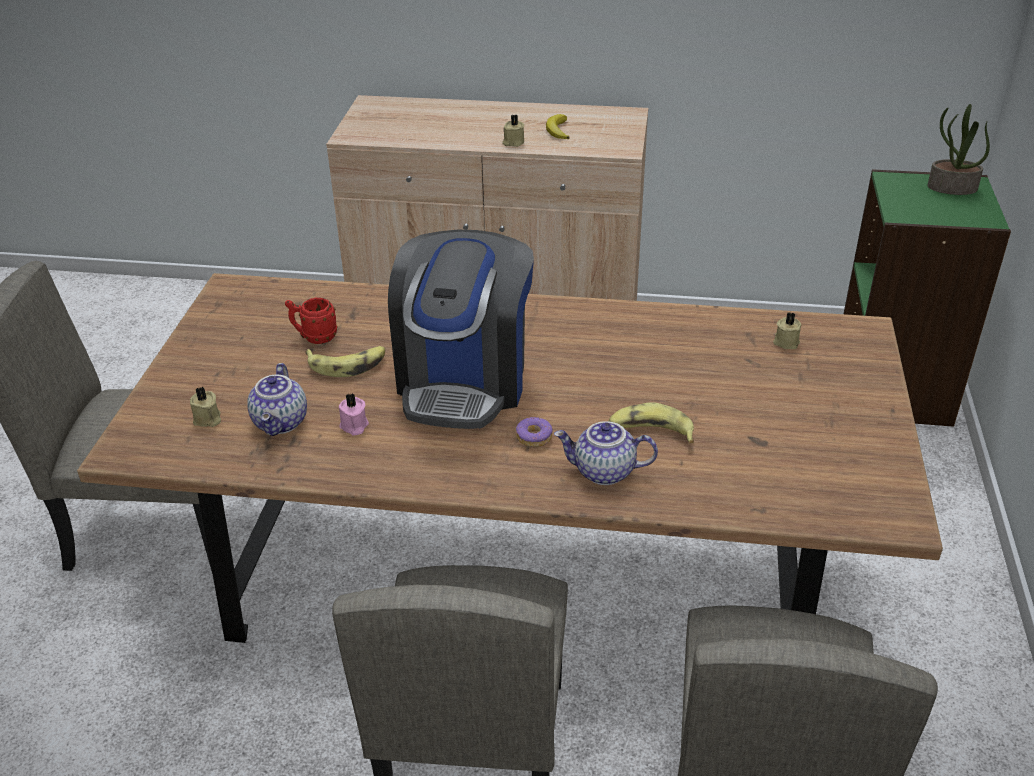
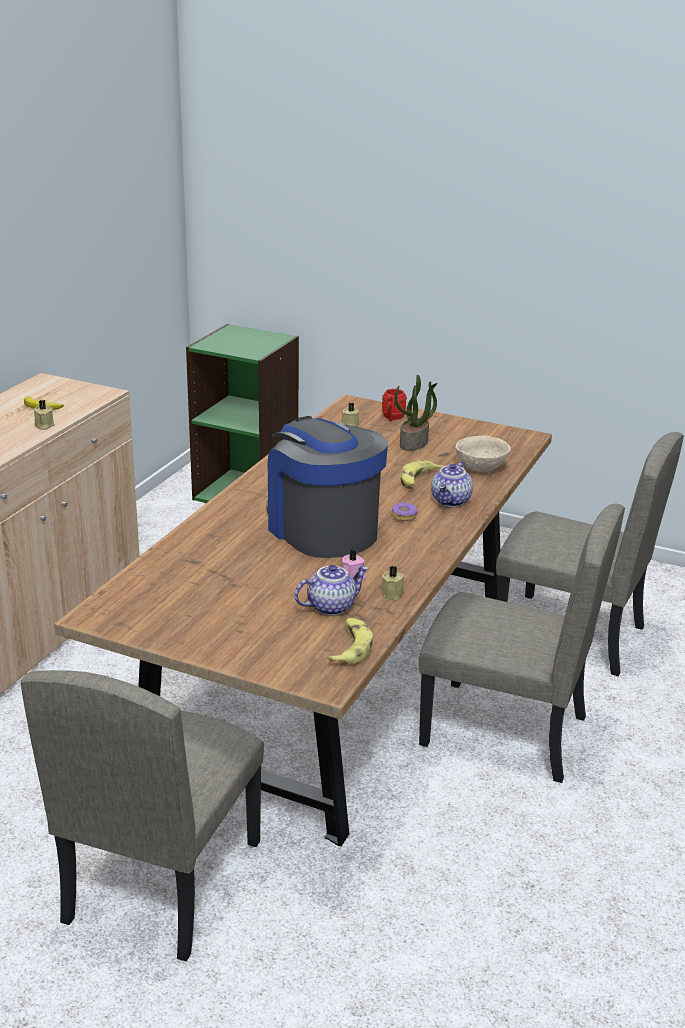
camera: 75 degrees left, 10 degrees down
(207, 419) = (306, 639): beige candle -> beige candle (393, 594)
(282, 423) = (331, 606): teapot -> teapot turned 45 degrees counterclockwise
(314, 337) = (216, 581): red mug -> red mug (392, 418)
(347, 365) = (269, 571): banana -> banana (350, 647)
(464, 380) = (322, 529): coffee machine -> coffee machine turned 150 degrees counterclockwise
(733, 485) = (481, 469): none -> beige bowl
(951, 188) = (234, 335): potted plant -> potted plant (414, 443)

